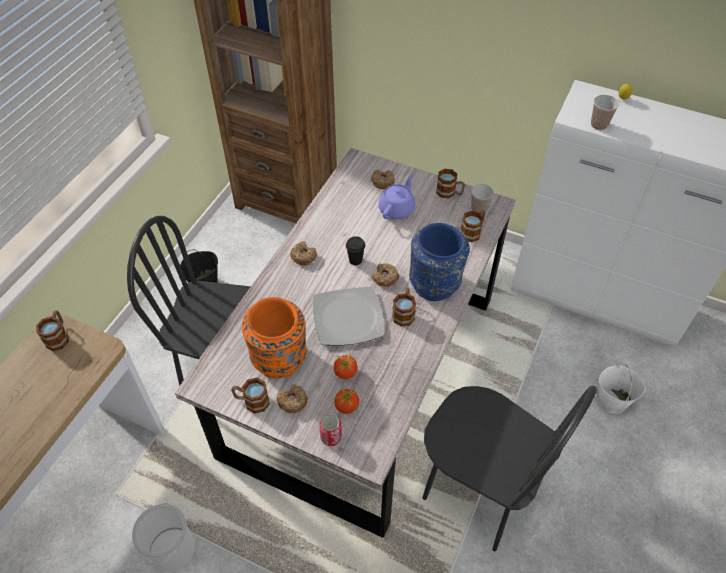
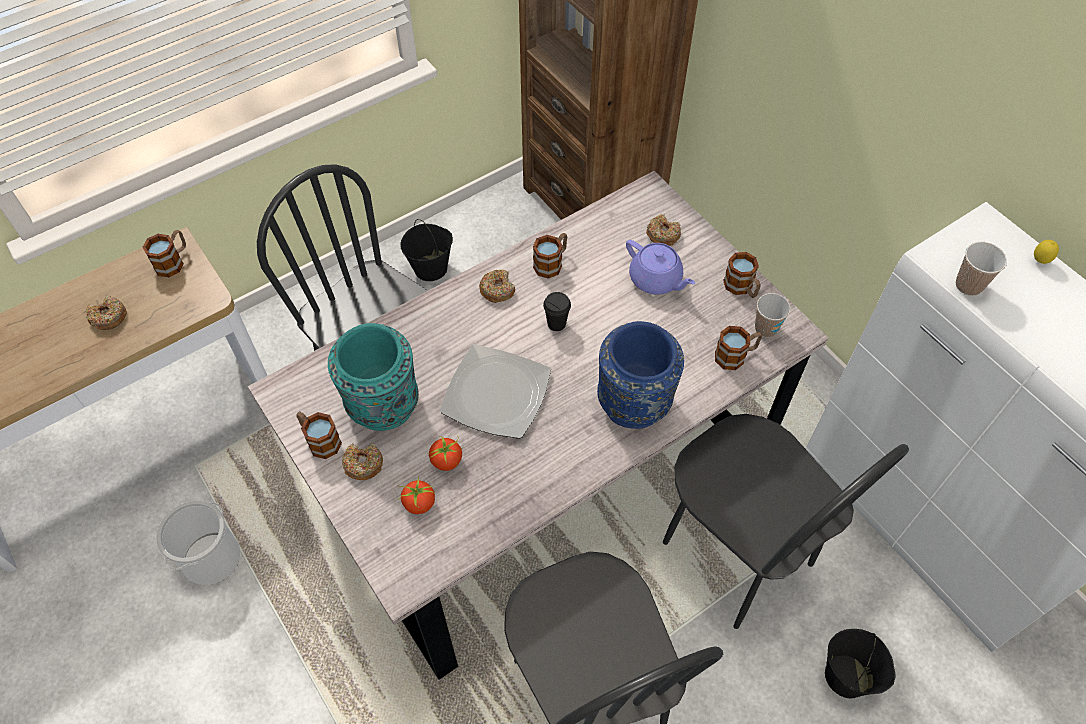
camera: 30 degrees right, 5 degrees up
(279, 360) = (383, 406): orange vase -> turquoise vase
(331, 437) = (376, 531): can -> none
(385, 278) = (577, 364): donut -> donut (108, 317)
(397, 209) = (656, 280): purple teapot -> purple teapot turned 75 degrees clockwise
(404, 313) = (569, 421): mug -> mug (551, 263)
(509, 365) = (736, 554): none -> black chair
(612, 401) = (847, 676): white bucket -> black bucket

